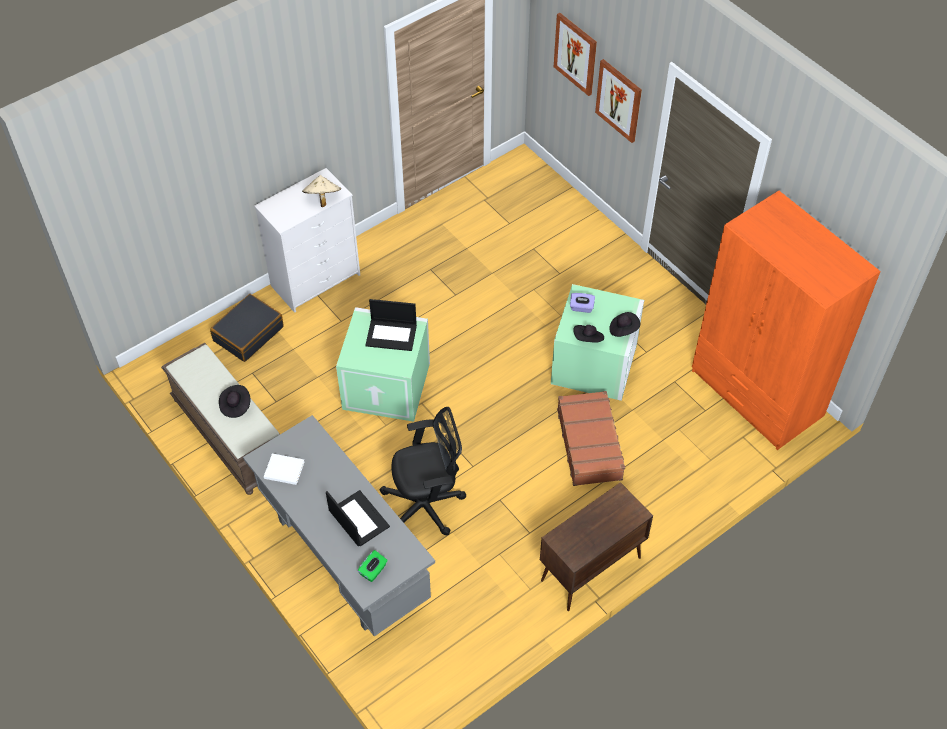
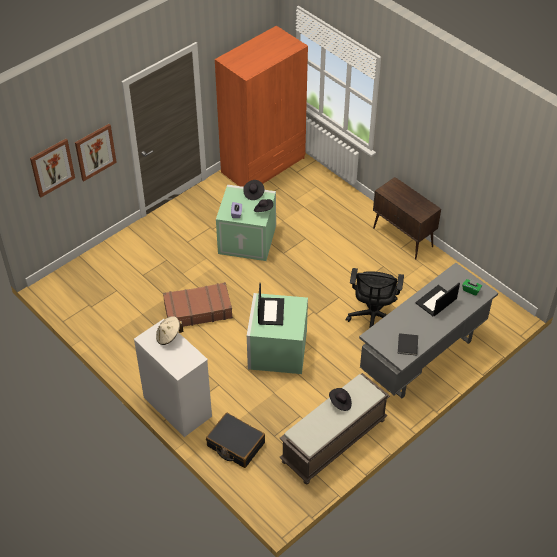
camera: 95 degrees left, 5 degrees down
(283, 469) = (407, 345): white book -> black book
(427, 505) = (372, 318): black office chair -> black office chair turned 150 degrees counterclockwise
(590, 444) = (312, 240): brown suitcase -> brown suitcase (197, 310)

